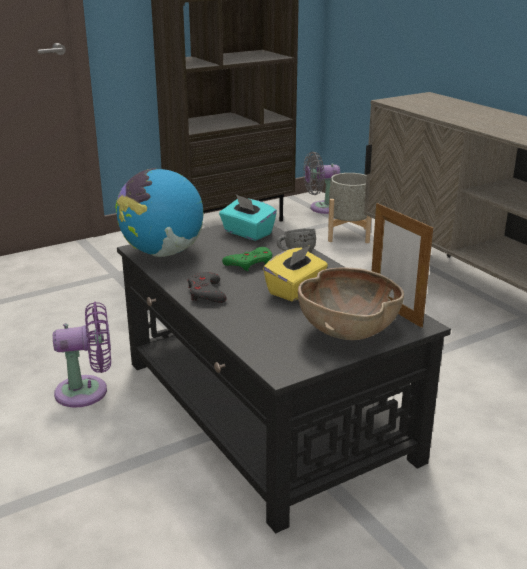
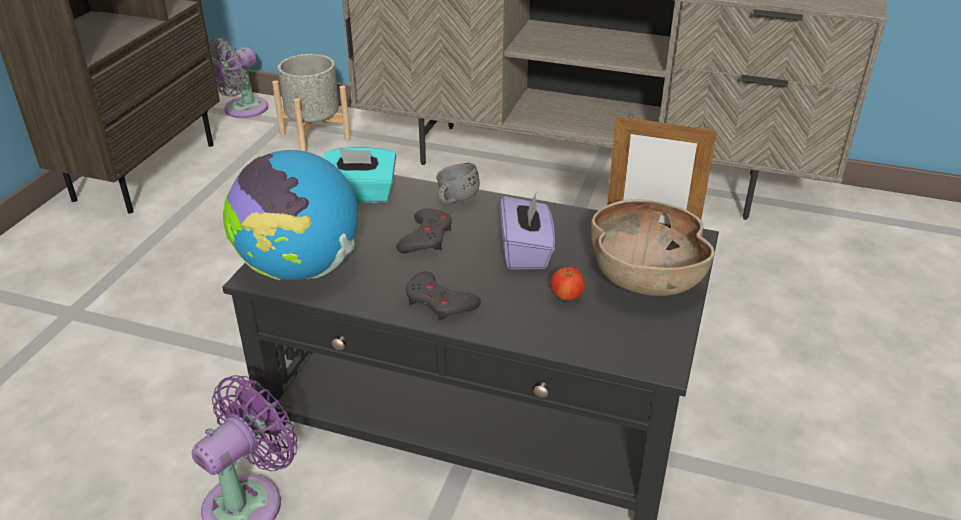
camera: 40 degrees left, 10 degrees up
(250, 263) = (426, 237): green game controller -> grey game controller
(281, 319) = (566, 297): none -> apple
(295, 290) = (526, 252): yellow tissue box -> purple tissue box

